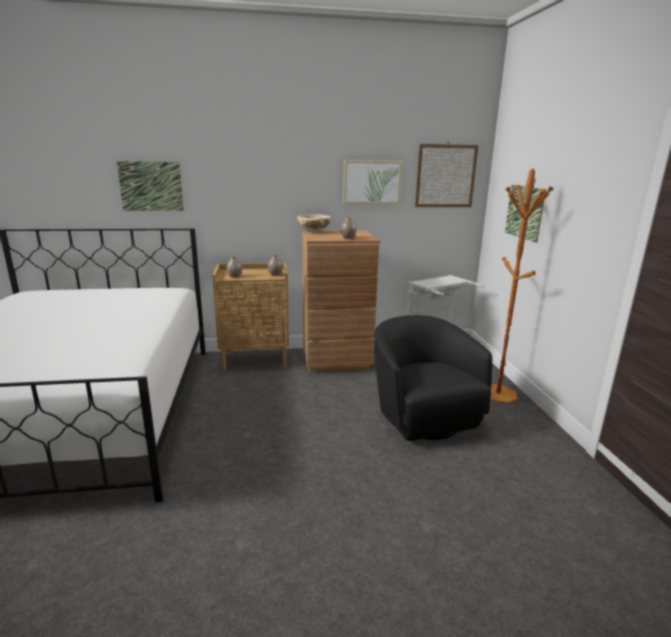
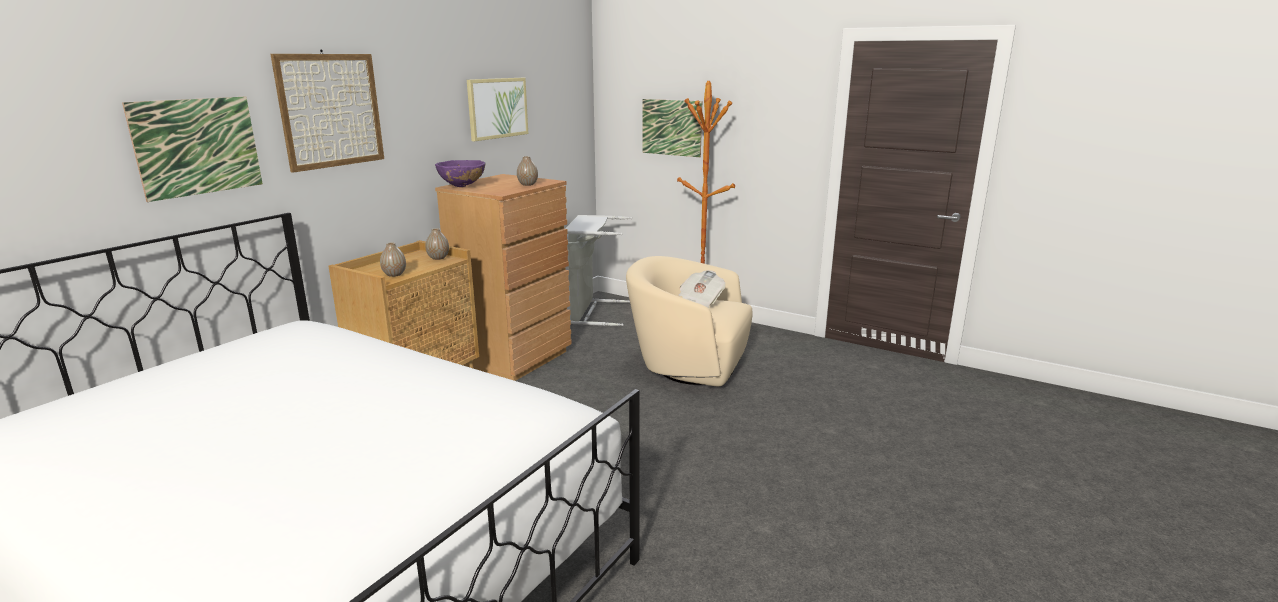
camera: 50 degrees left, 0 degrees up
(314, 232) = (462, 186): beige bowl -> purple bowl
(422, 417) = (688, 367): black armchair -> beige armchair
(437, 366) = (699, 303): none -> newspaper
(445, 175) = (561, 92): picture -> picture (330, 108)

